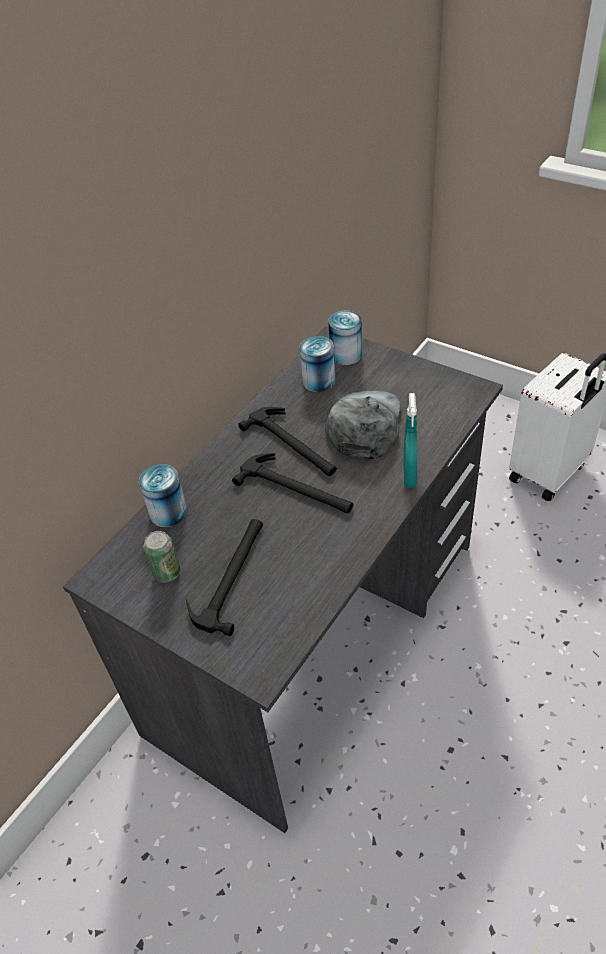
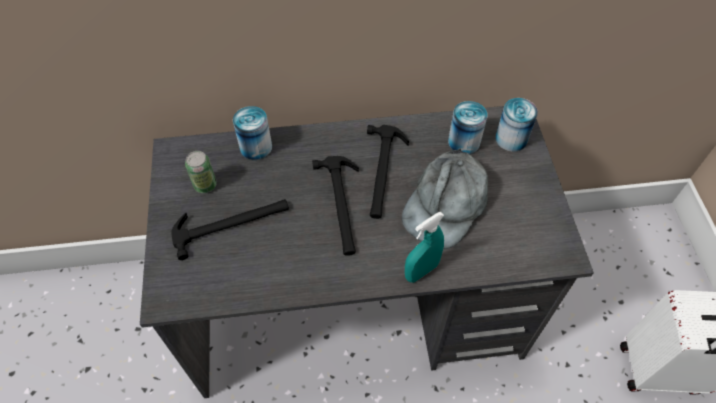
camera: 45 degrees right, 10 degrees up
(364, 425) = (445, 204): grey cap -> grey cap turned 150 degrees clockwise

